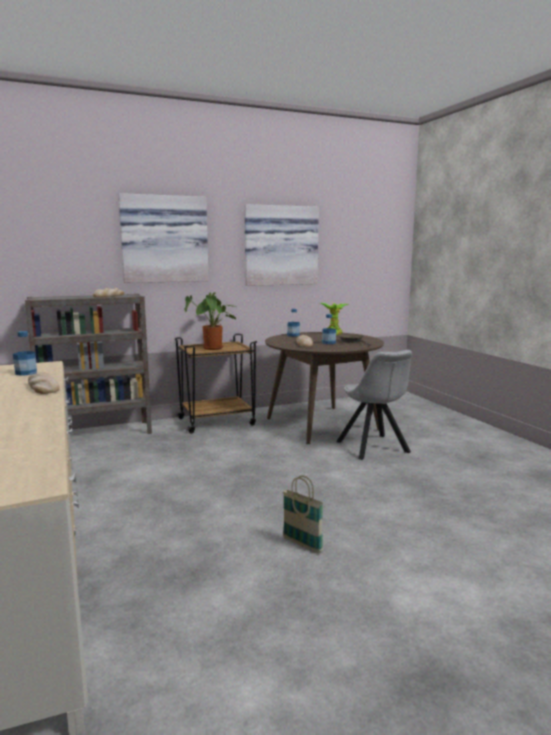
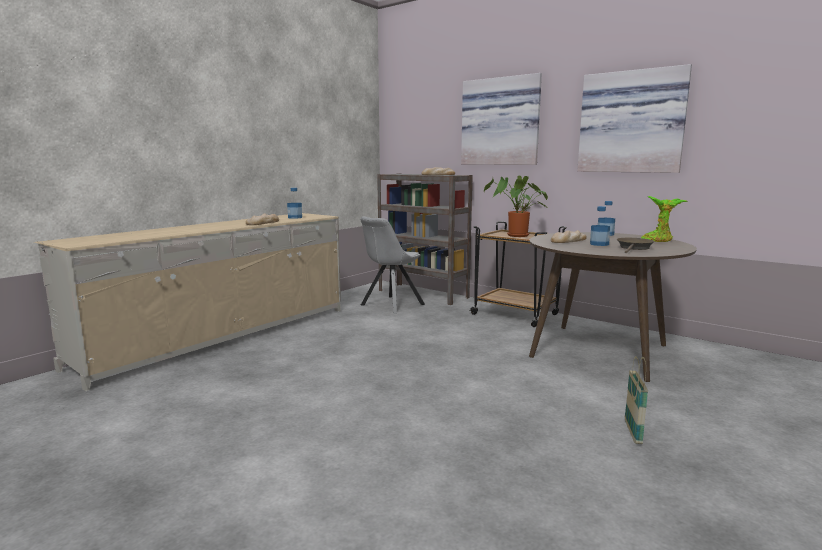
camera: 60 degrees right, 0 degrees up
(302, 544) = (315, 400): basket -> basket (632, 432)
(373, 447) = (582, 388): grey chair -> grey chair (391, 305)

